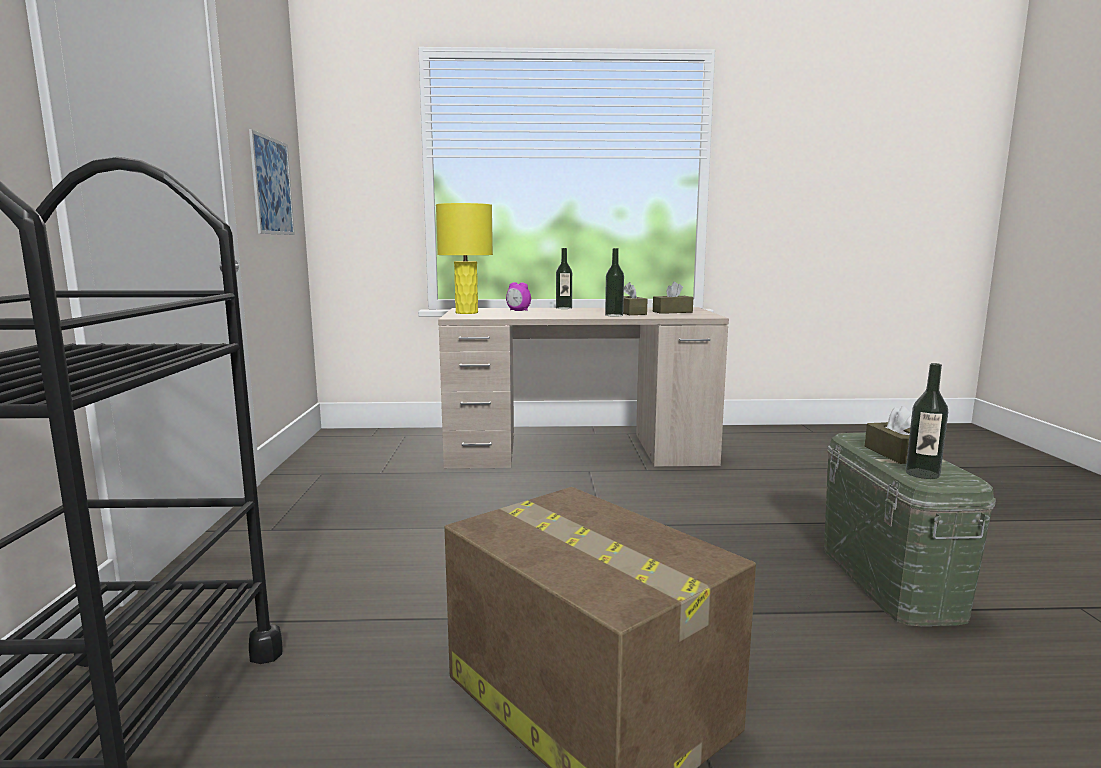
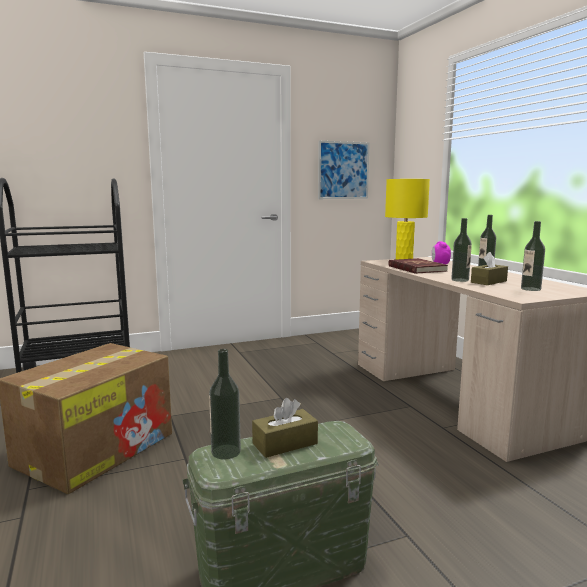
camera: 70 degrees right, 0 degrees up
(531, 315) = (416, 268): none -> red book
(672, 312) = (530, 289): brown tissue box -> bottle

